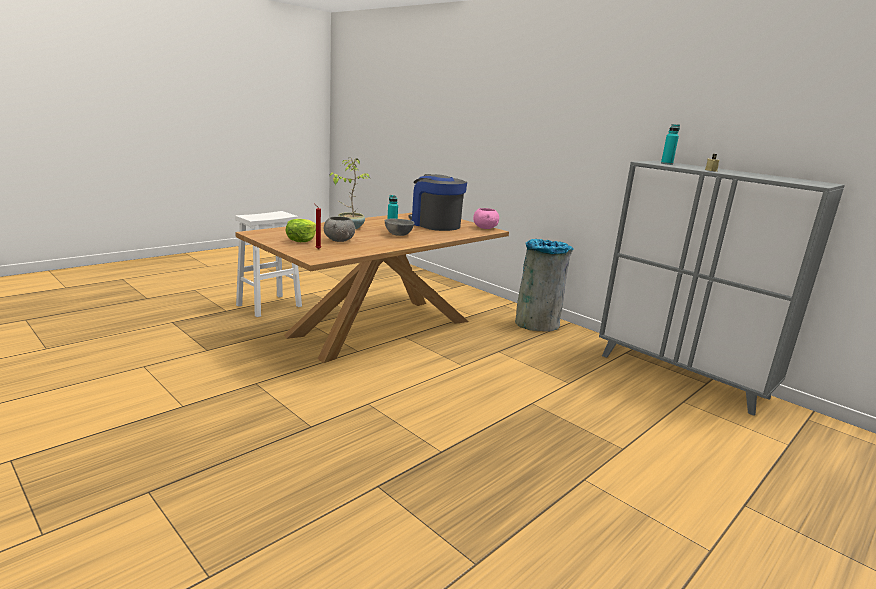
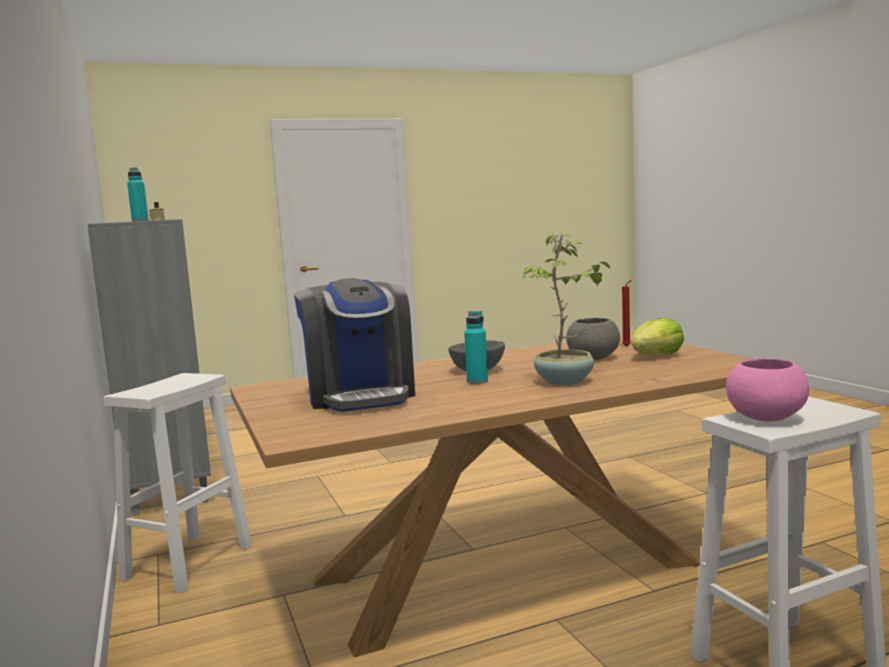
camera: 155 degrees left, 10 degrees down
(485, 228) = (262, 391): pink bowl -> pink bowl (766, 417)
(537, 324) = (189, 561): grey trash can -> white stool

